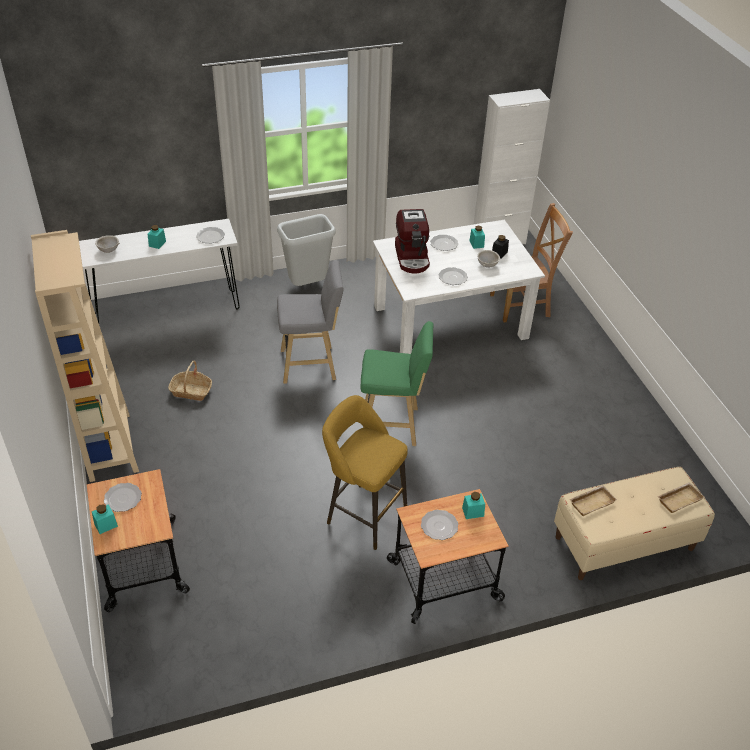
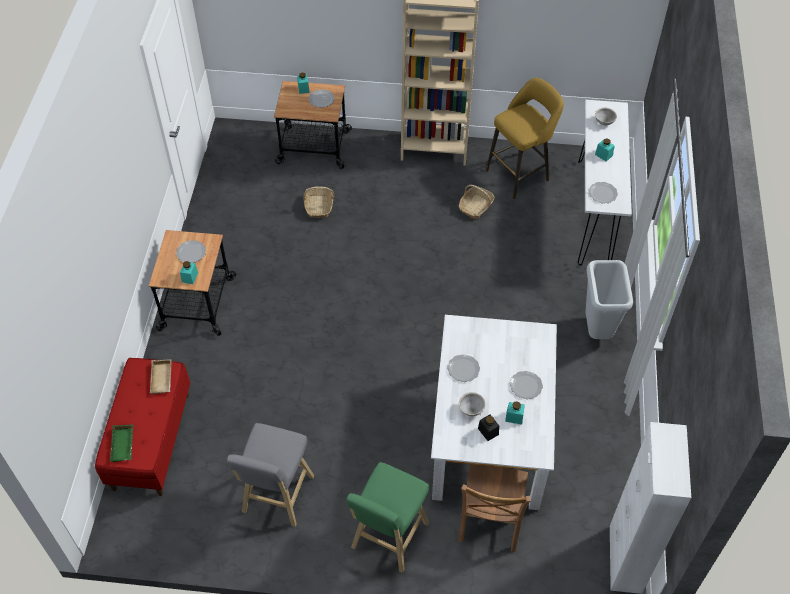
camera: 115 degrees right, 10 degrees up
(245, 522) = (318, 206): none -> basket
(311, 365) = (473, 296): grey stool -> grey stool (276, 497)
(363, 514) = (285, 276): yellow stool -> yellow stool (520, 174)
(393, 425) = (367, 330): green stool -> green stool (388, 538)
(412, 257) = (512, 347): coffee machine -> none
(624, 543) = (151, 440): beige bench -> red bench
(679, 499) = (124, 445): beige tray -> green tray

